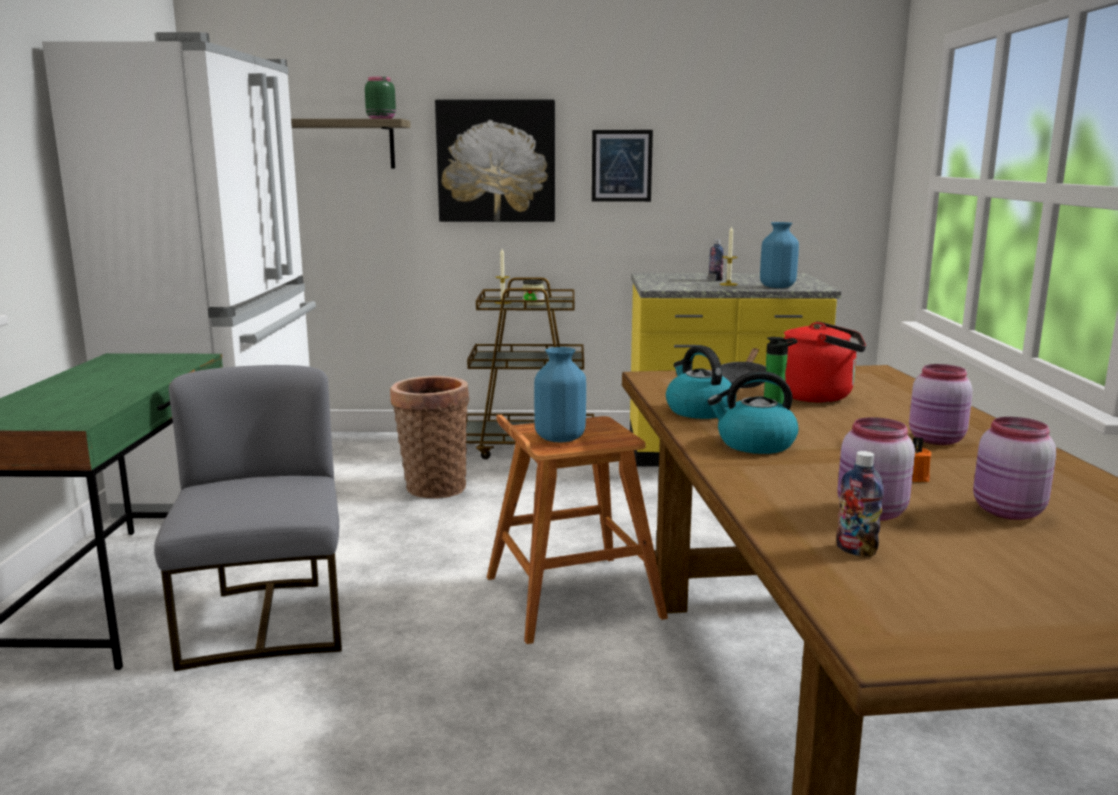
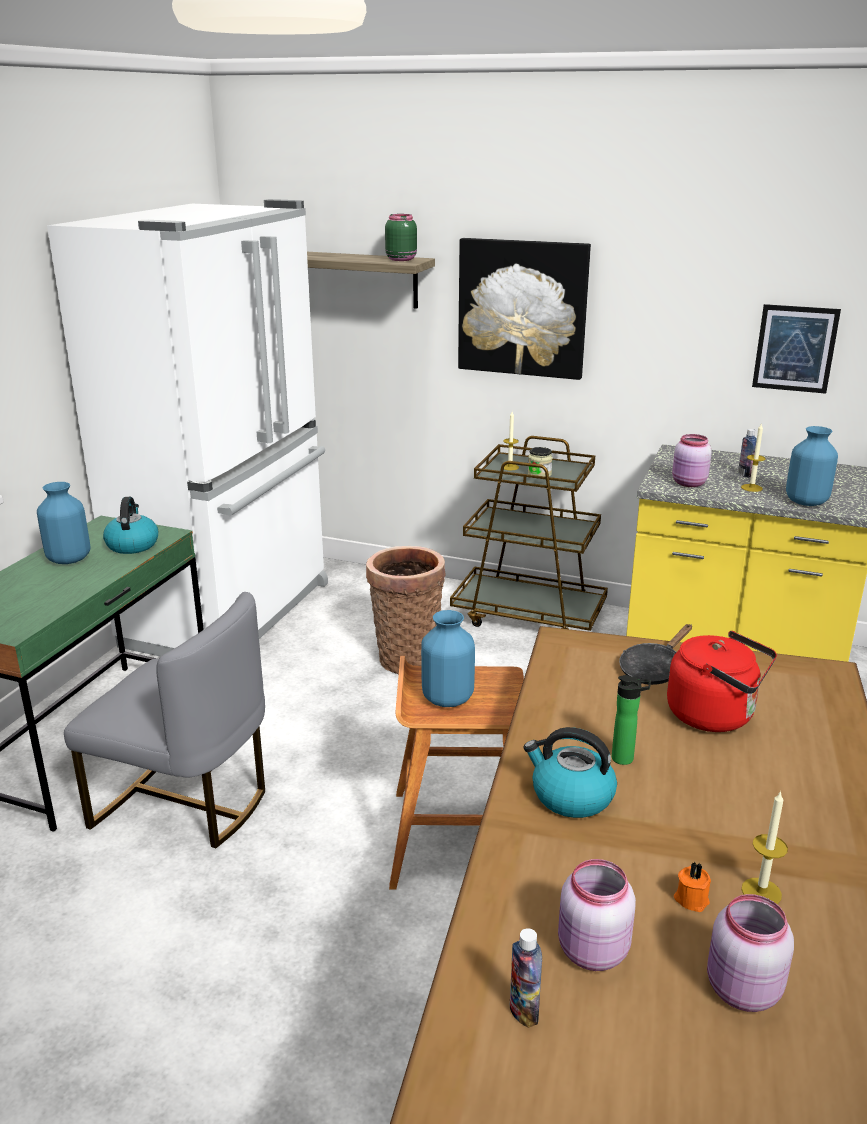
camera: 20 degrees right, 10 degrees up
(97, 378) = (69, 559): none -> blue vase
(266, 621) = (184, 803): grey chair -> grey chair turned 105 degrees clockwise
(621, 166) = (662, 322): picture -> picture (795, 348)
(698, 410) = (561, 719): kettle -> kettle (132, 544)
(937, 440) = (780, 834): pink jar -> pink jar (689, 483)
(959, 467) = (761, 892): none -> candle

